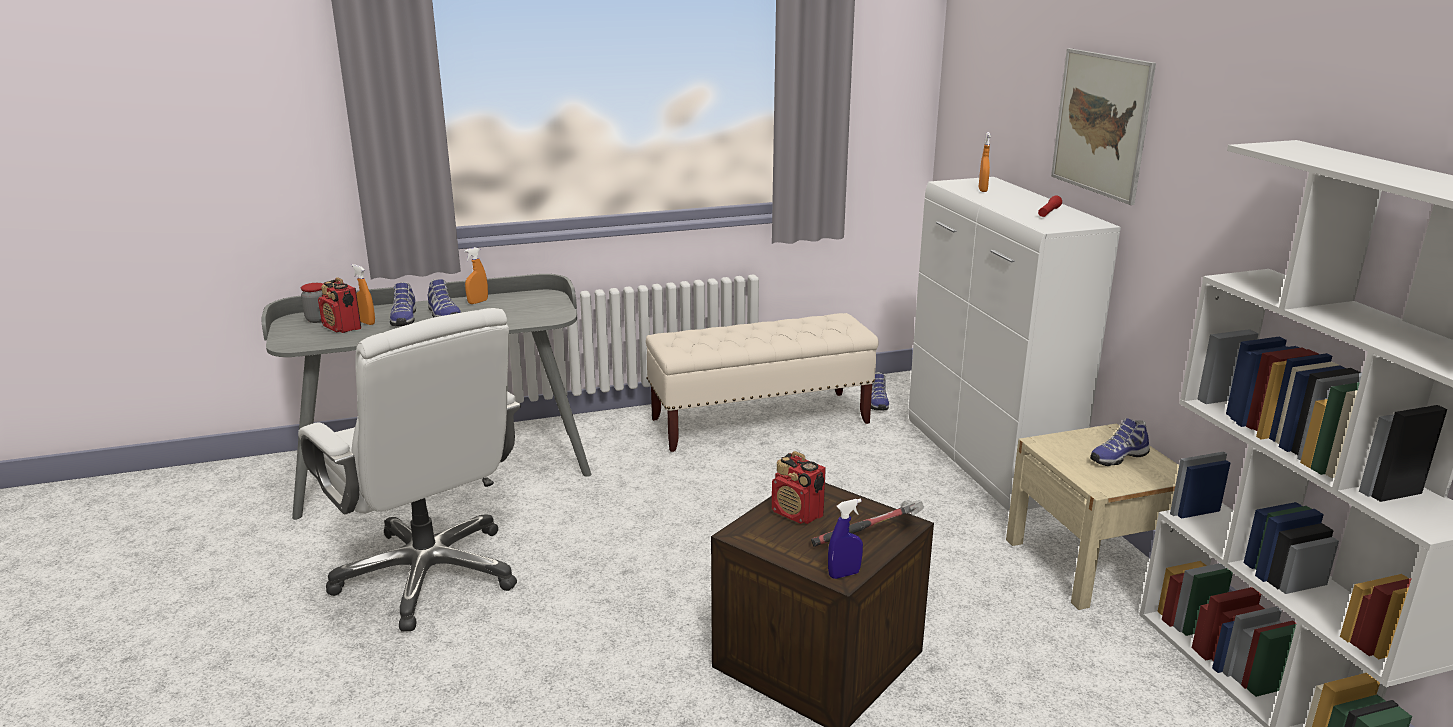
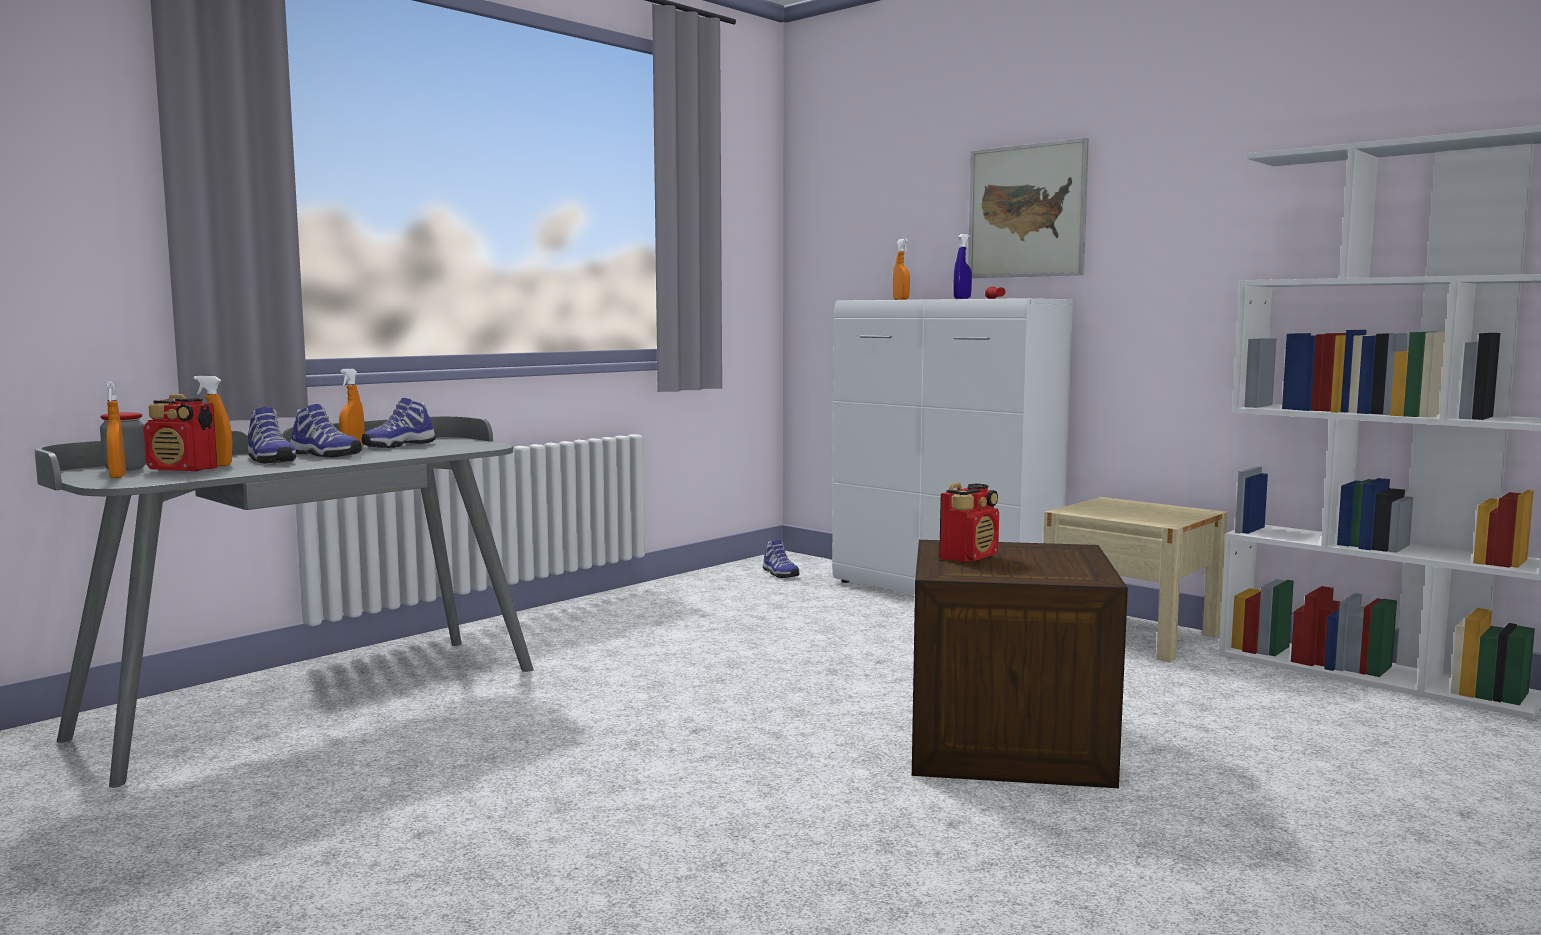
camera: 30 degrees left, 15 degrees down
(300, 333) = (118, 477): none -> orange spray bottle
(429, 575) = (428, 789): white office chair -> none
(760, 421) = (677, 602): beige bench -> none
(798, 514) = (969, 557): radio -> radio turned 60 degrees counterclockwise
(844, 574) = (1094, 578): blue spray bottle -> blue spray bottle (962, 298)
(871, 535) = (1064, 557): hammer -> none
(1117, 457) = (1142, 509): shoe -> shoe (398, 445)

